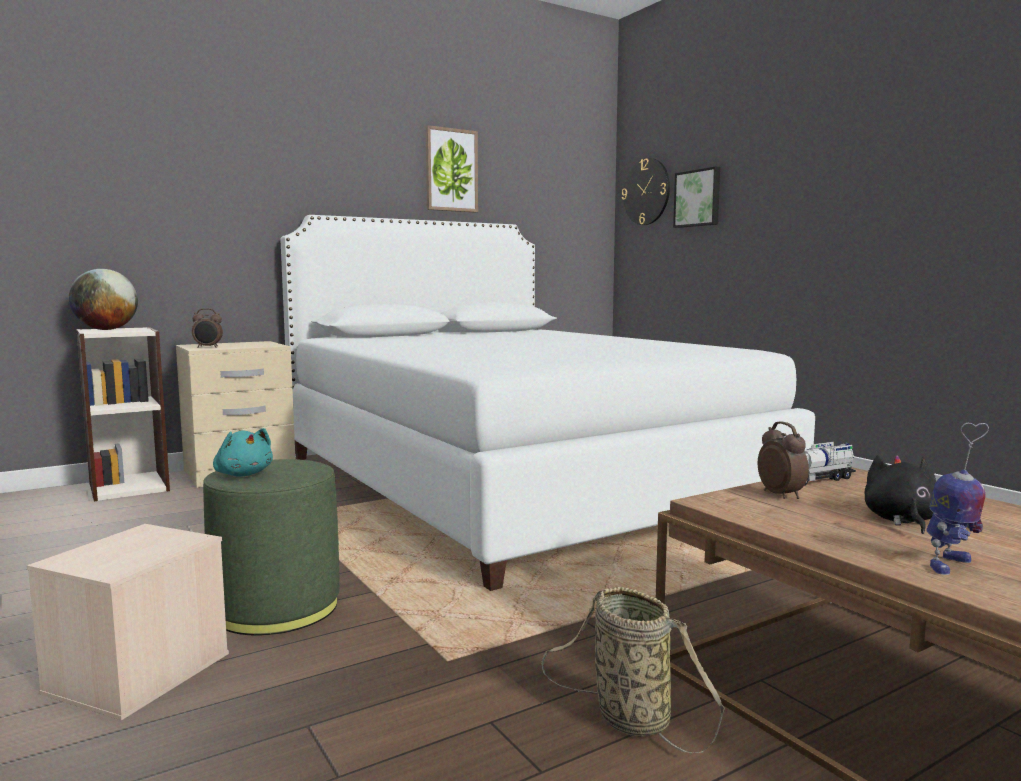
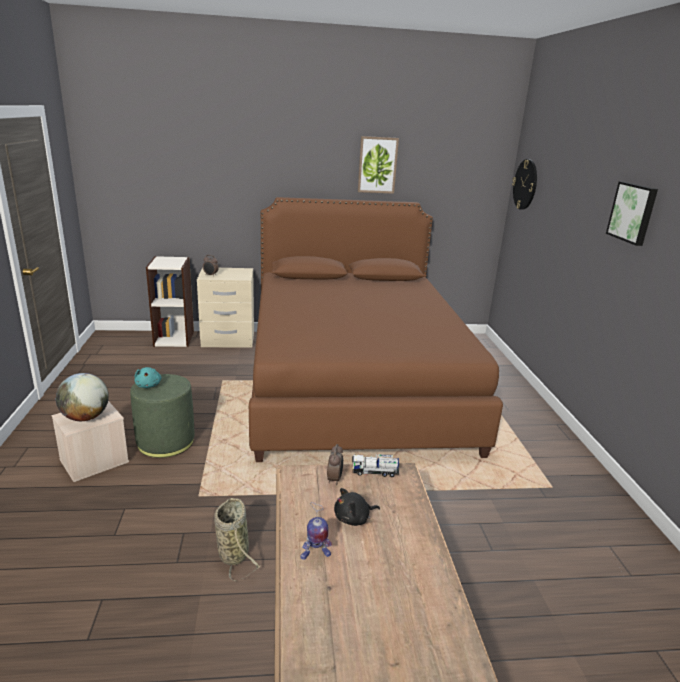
camera: 25 degrees right, 15 degrees up
(106, 329) = (164, 260): globe -> globe (86, 417)
(513, 482) = (353, 383): white bed -> brown bed
(698, 198) = (547, 203): picture -> picture (633, 212)
(901, 521) = (353, 518): black plush toy -> black plush toy turned 150 degrees counterclockwise

